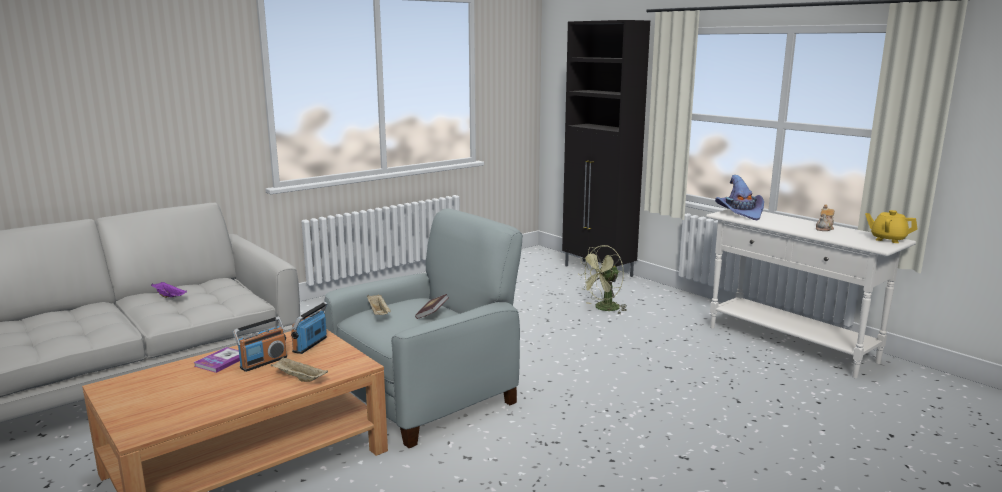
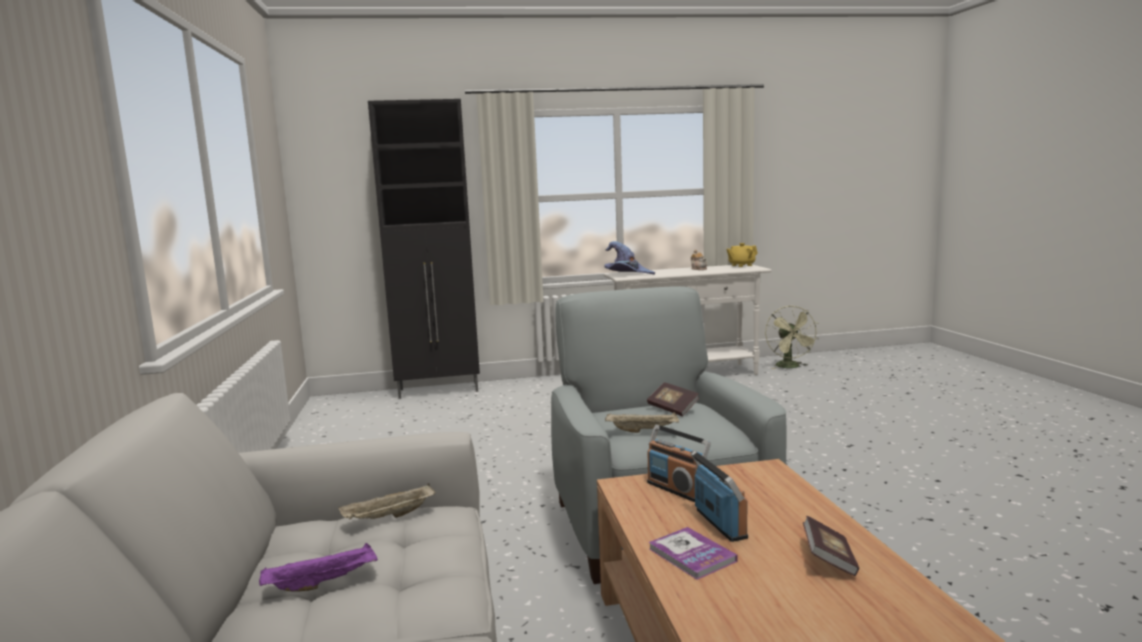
camera: 60 degrees left, 5 degrees down
(223, 395) = (829, 559): none -> book
(298, 378) = (792, 505): beige tray -> beige tray (389, 517)
(603, 309) = (536, 408): green fan -> green fan (790, 367)

